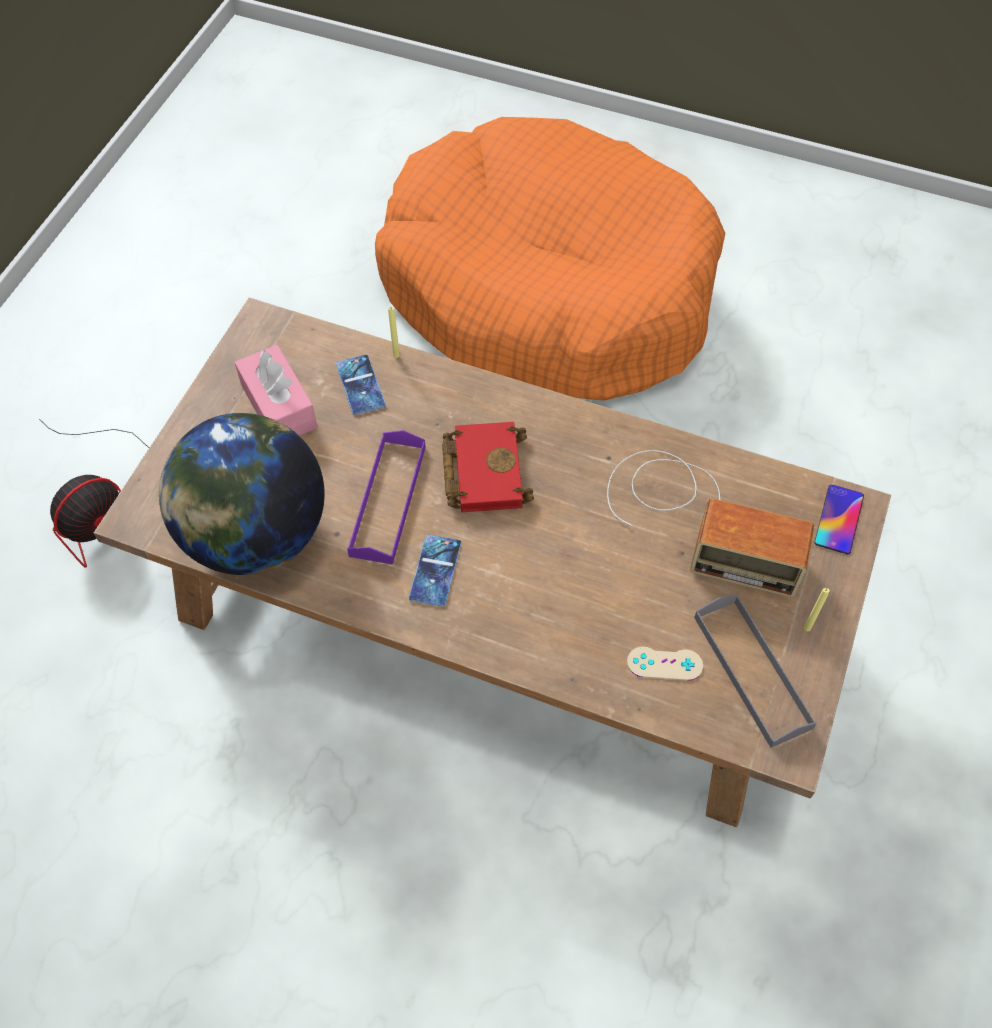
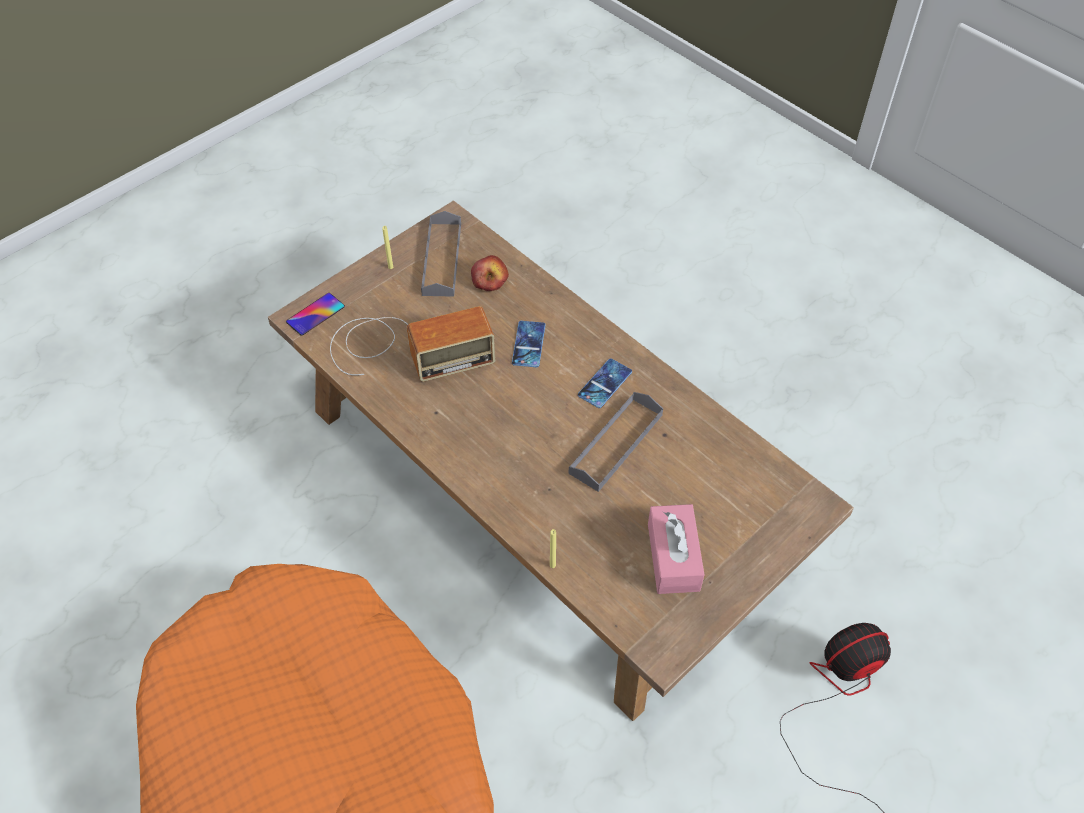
camera: 155 degrees left, 5 degrees down
(255, 535) = (726, 456): globe -> none
(360, 385) = (596, 549): phone -> phone (528, 344)
(388, 500) = (616, 444): purple tray -> grey tray
(483, 470) = (534, 439): red book -> none
(664, 664) = (490, 280): beige game controller -> apple
(698, 519) = (406, 348): radio -> radio turned 120 degrees clockwise

